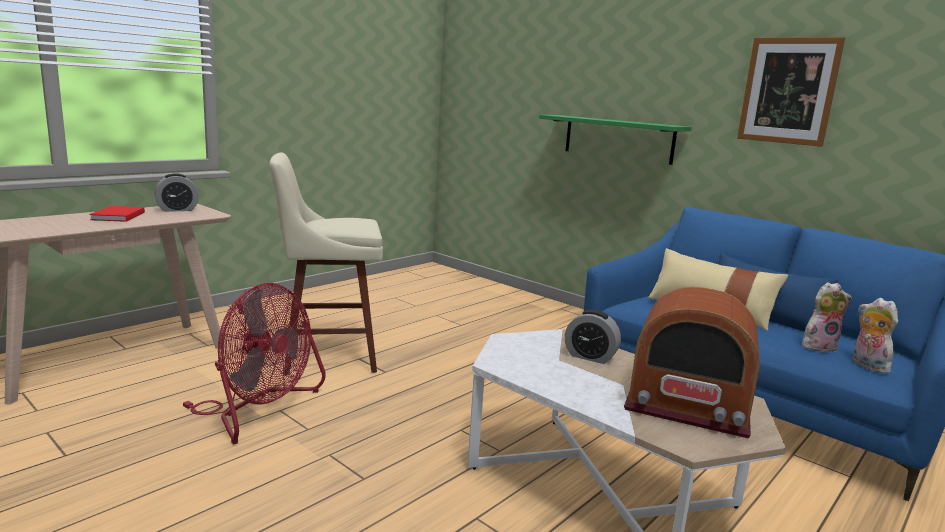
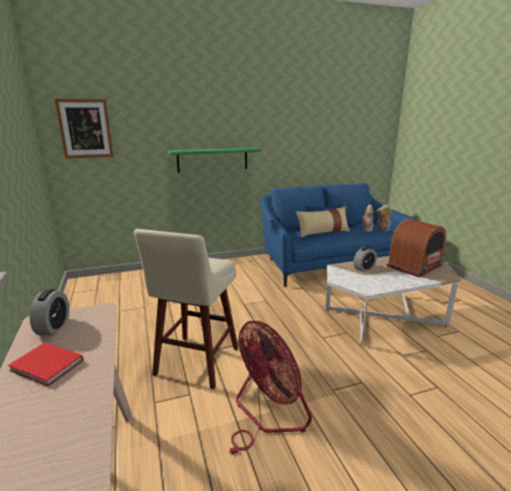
camera: 60 degrees left, 5 degrees up
(788, 91) = (295, 125): picture -> picture (85, 129)

